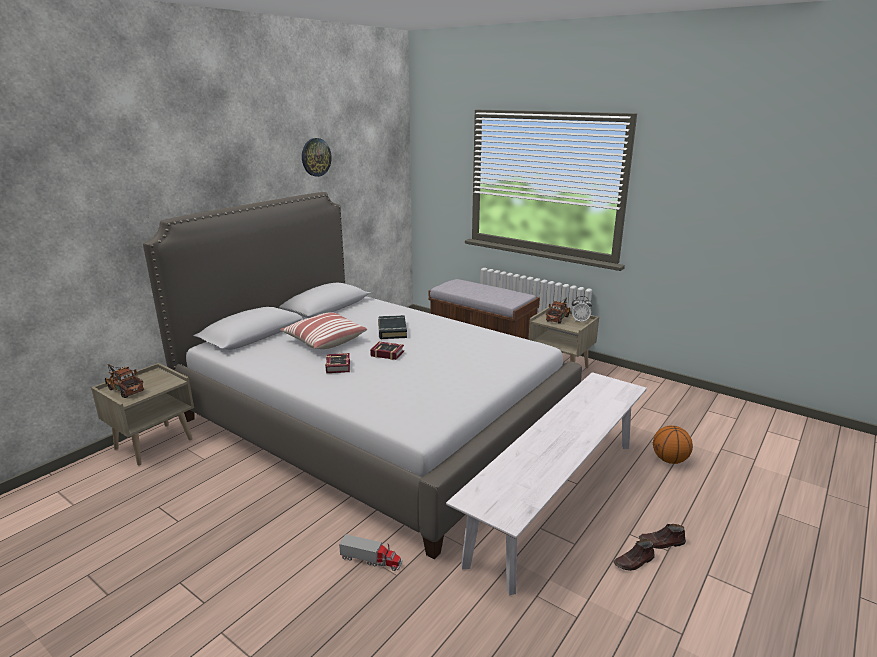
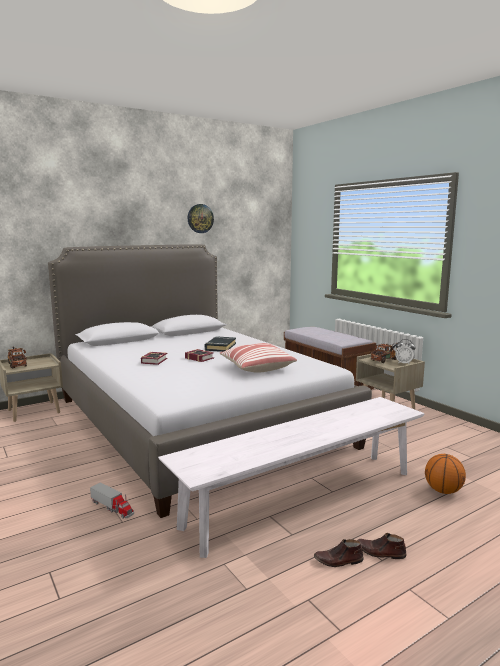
camera: 20 degrees right, 10 degrees down
(324, 341) = (162, 348): pillow -> pillow (256, 367)

